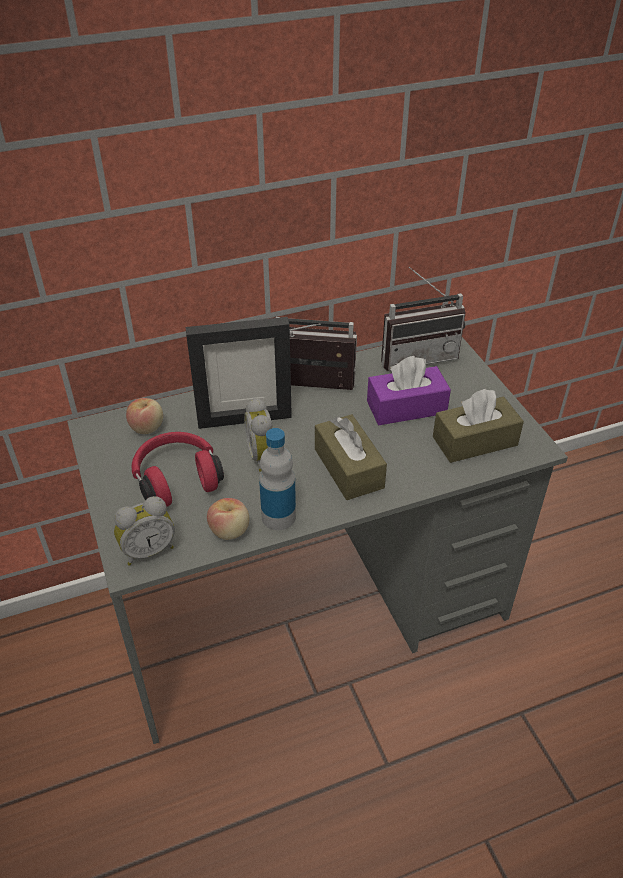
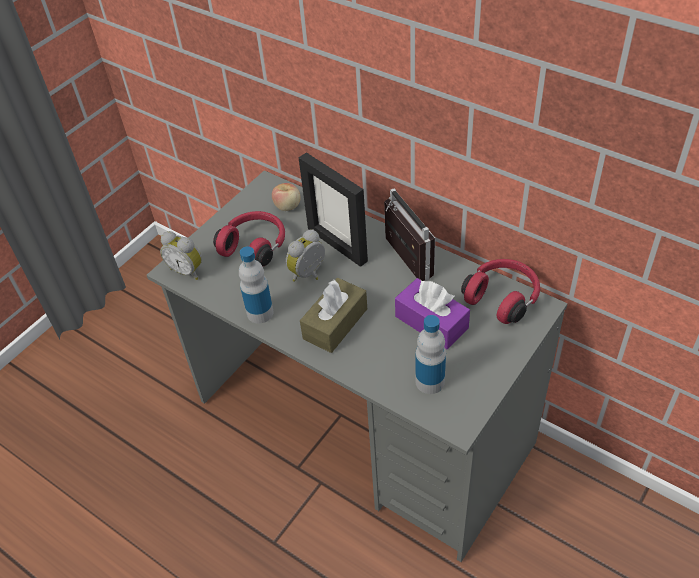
camera: 60 degrees right, 5 degrees up
(230, 531) = (230, 297): apple -> none
(417, 355) = (502, 297): radio -> red headphones
(475, 441) = (430, 381): brown tissue box -> bottle

